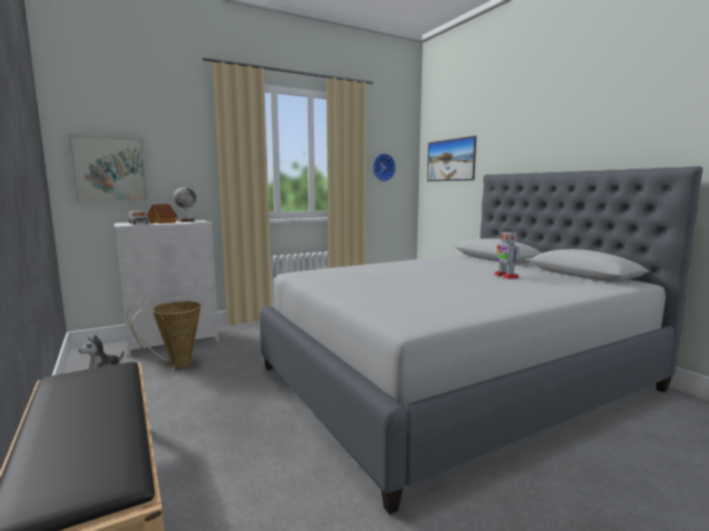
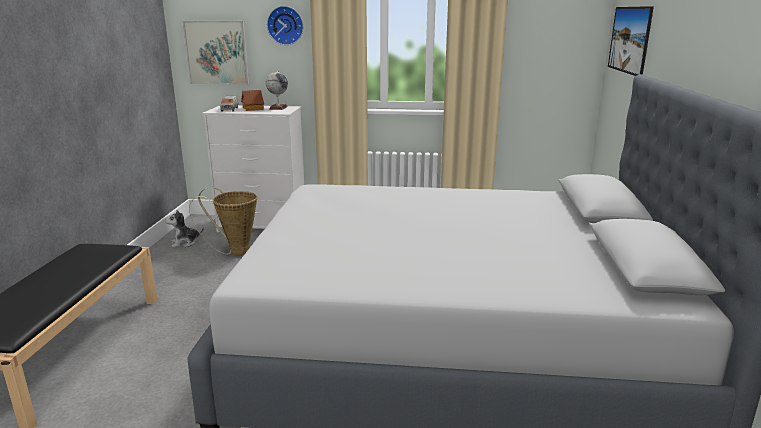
camera: 35 degrees right, 10 degrees up
(383, 167) = (540, 44): wall clock -> wall clock (285, 25)
(506, 276) = (518, 243): toy robot -> none

